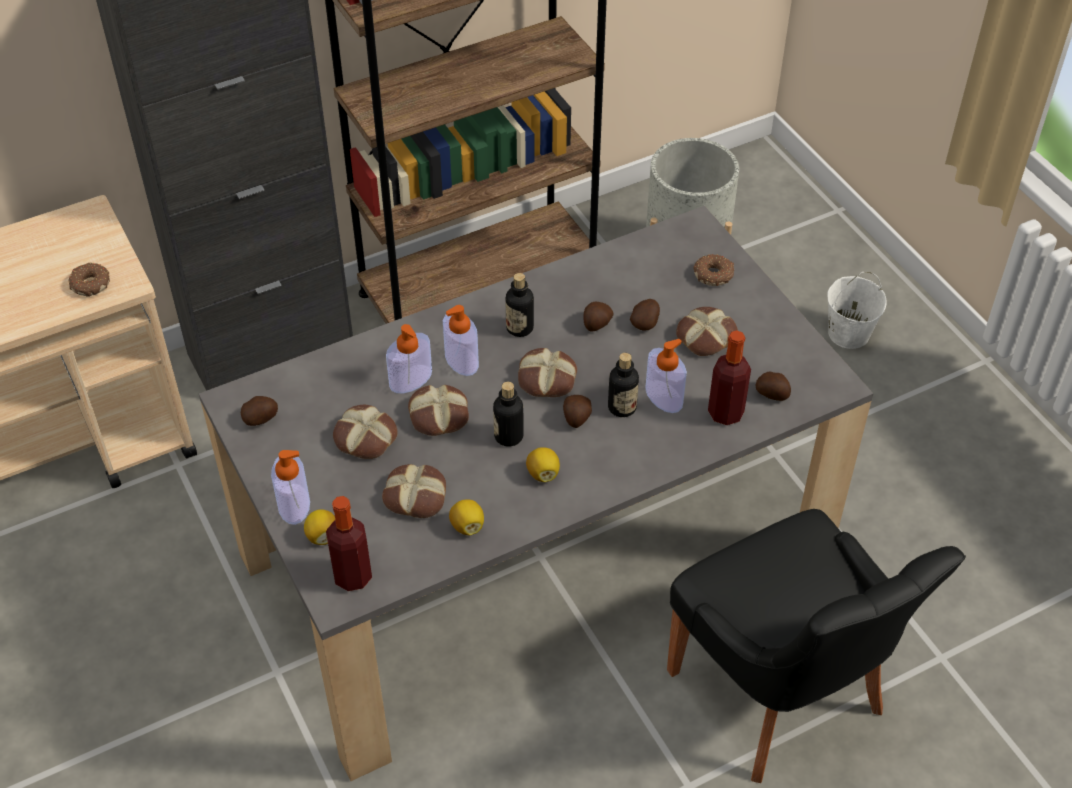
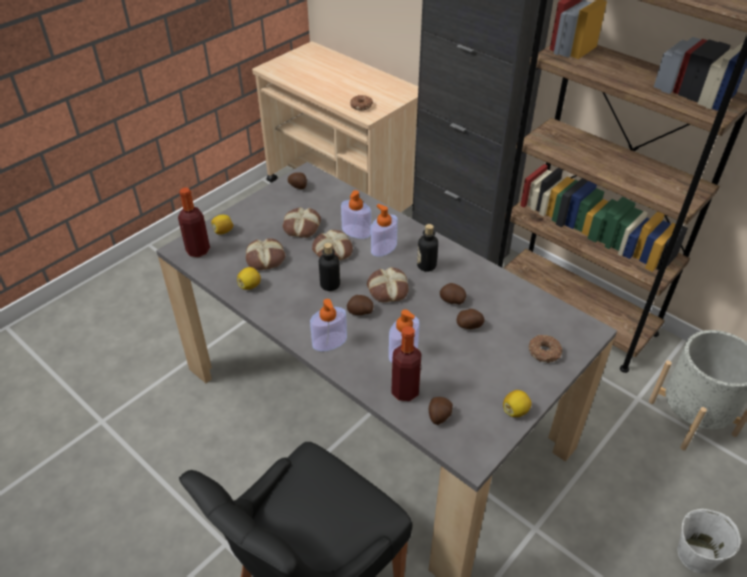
camera: 70 degrees right, 5 degrees down
(294, 504) = (242, 215): soap dispenser -> soap dispenser (329, 341)
(543, 473) = (305, 308): lemon -> lemon (515, 411)
(622, 407) = (381, 332): bottle -> none
(705, 336) = (476, 362): bread -> none

